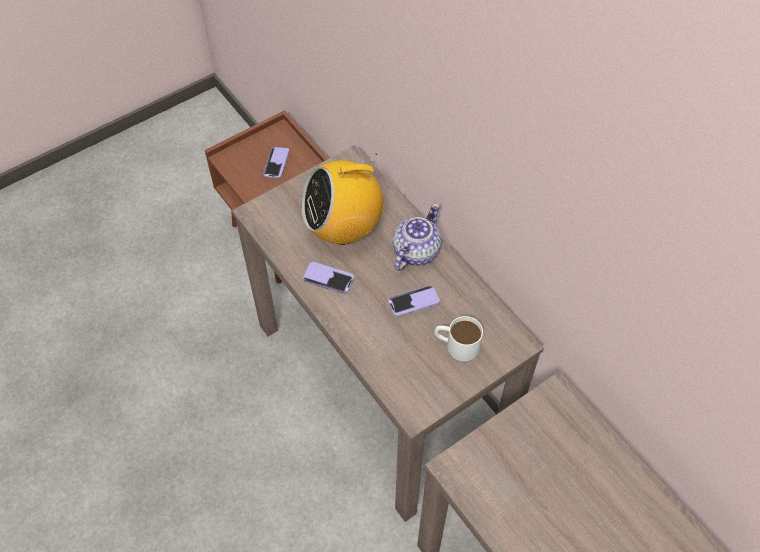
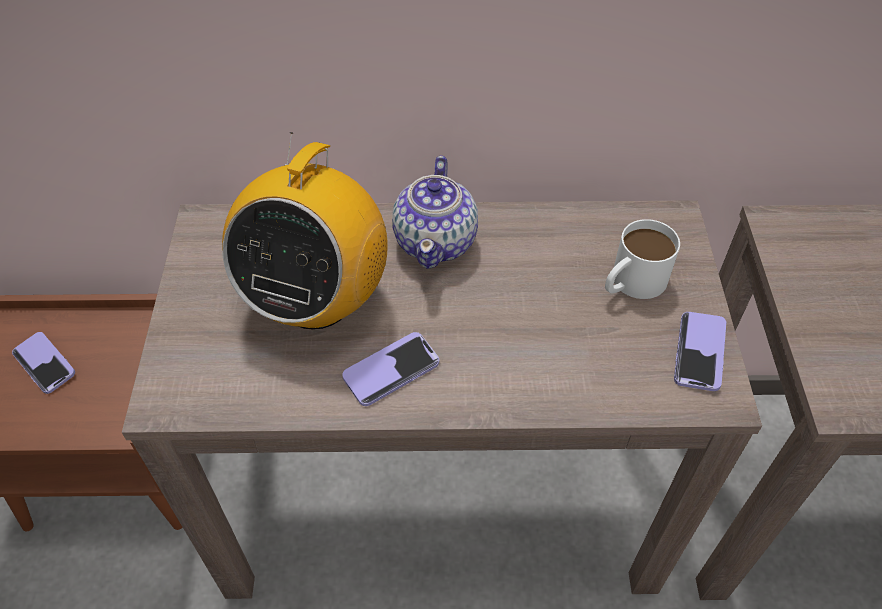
camera: 55 degrees left, 5 degrees down
(413, 302) = (521, 290): phone -> phone (699, 352)
(415, 252) = (436, 241): teapot -> teapot turned 150 degrees counterclockwise

